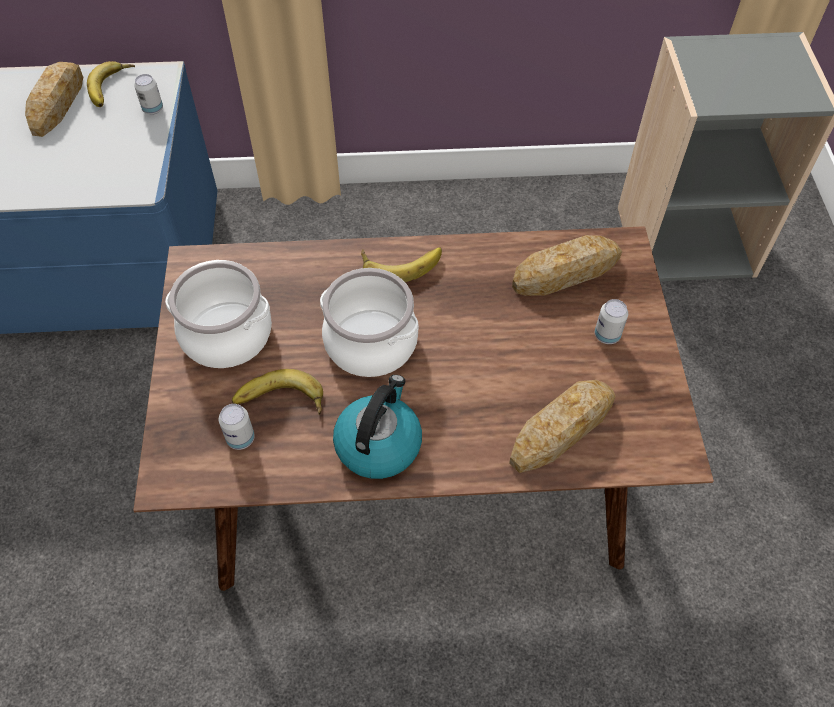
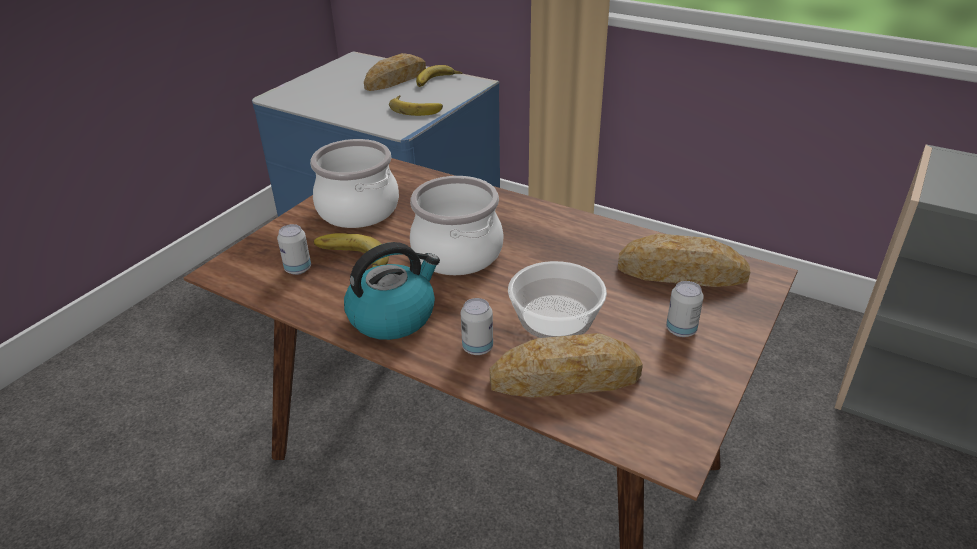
camera: 35 degrees right, 20 degrees down
(153, 109) = (452, 97): can -> can (477, 348)
(401, 262) = (535, 216): banana -> banana (416, 108)
(508, 373) = (555, 317): none -> bowl

